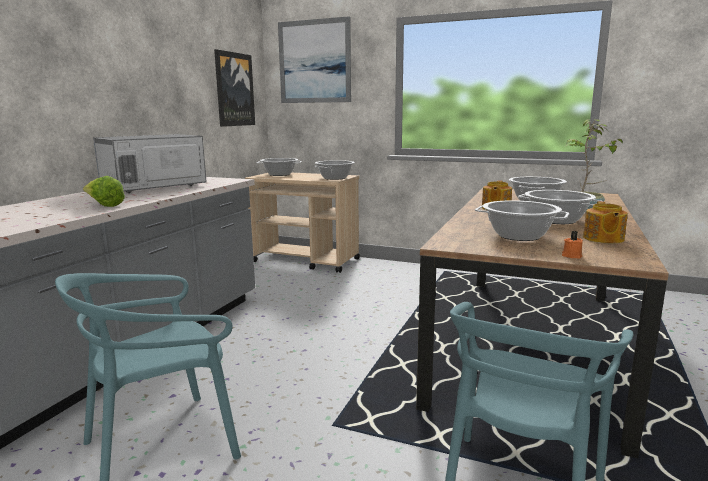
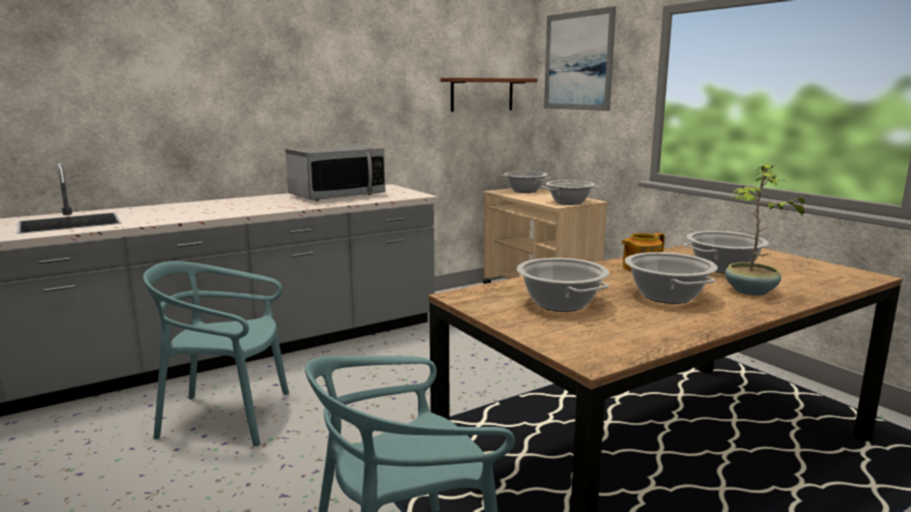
camera: 35 degrees right, 0 degrees up
(104, 205) = (260, 209): lettuce -> none
(154, 187) = (337, 195): microwave -> microwave turned 150 degrees clockwise
(234, 89) = (482, 94): picture -> brown shelf
(571, 256) = (546, 336): orange candle -> none
(603, 239) = (647, 328): teapot -> none

